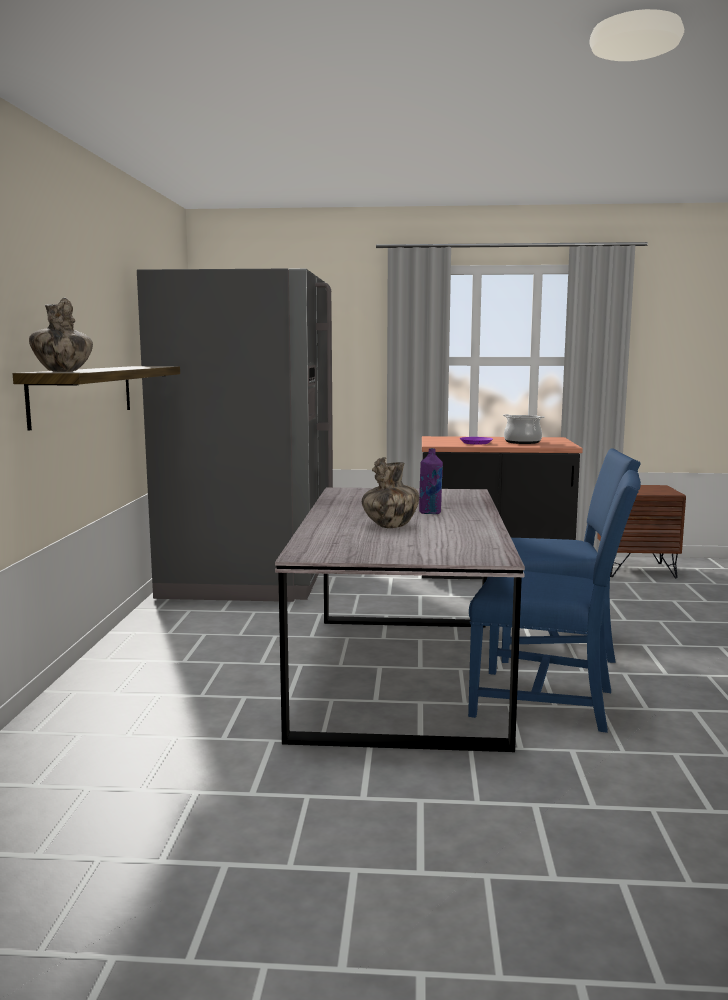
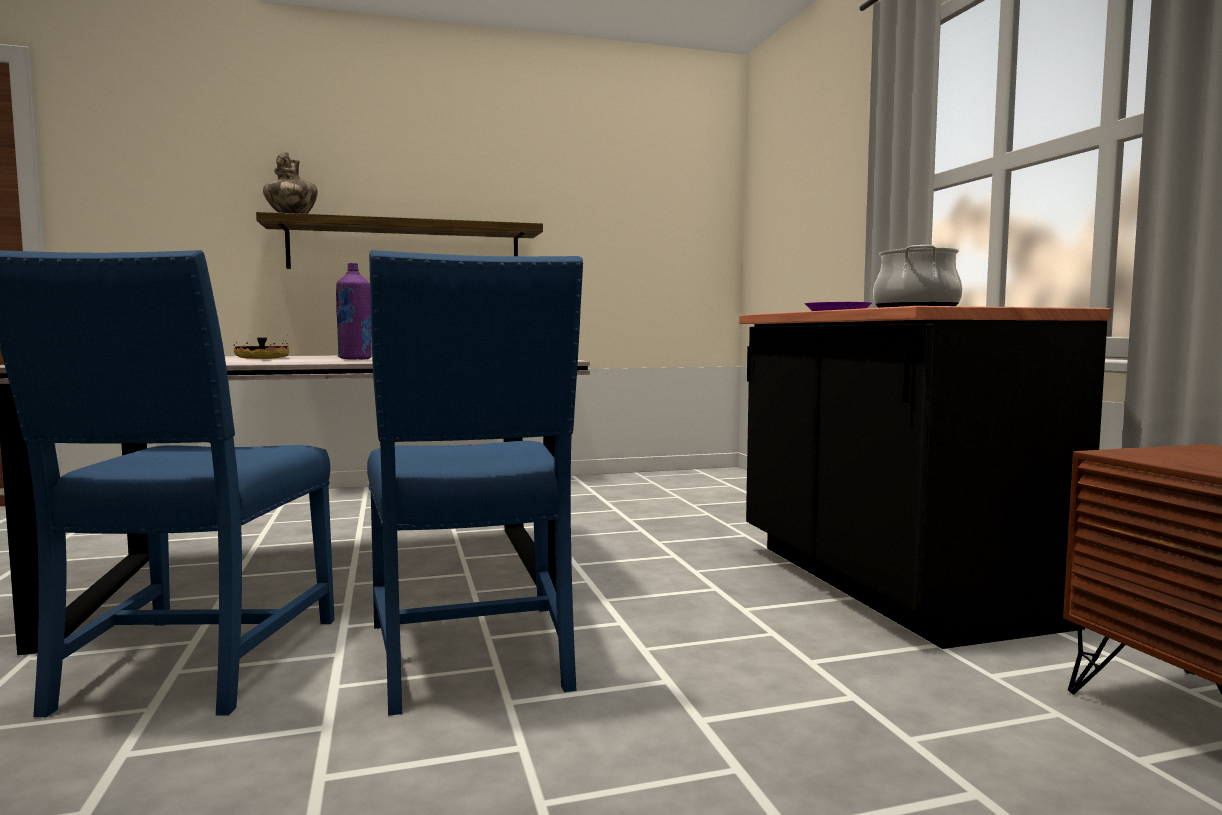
camera: 70 degrees right, 5 degrees down
(250, 576) = (659, 490): grey fridge -> none
(391, 526) = (261, 358): vase -> frying pan

